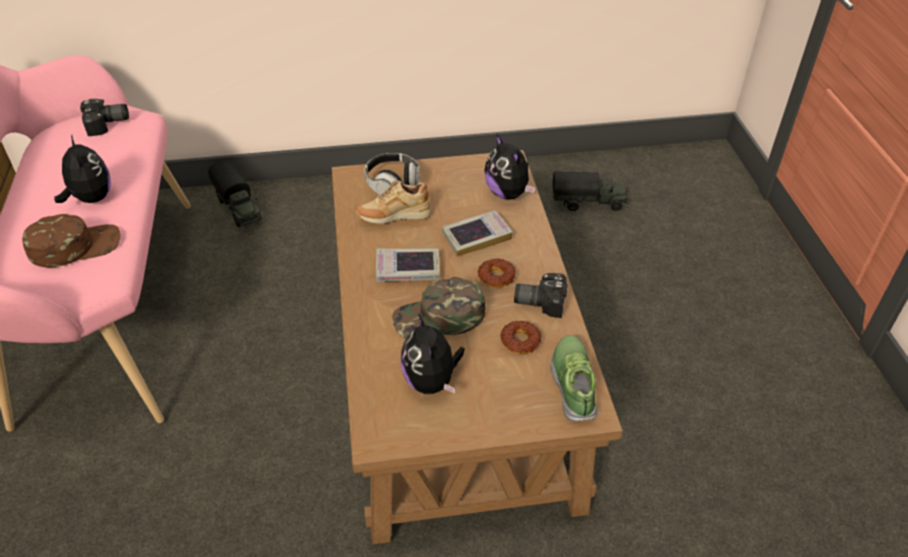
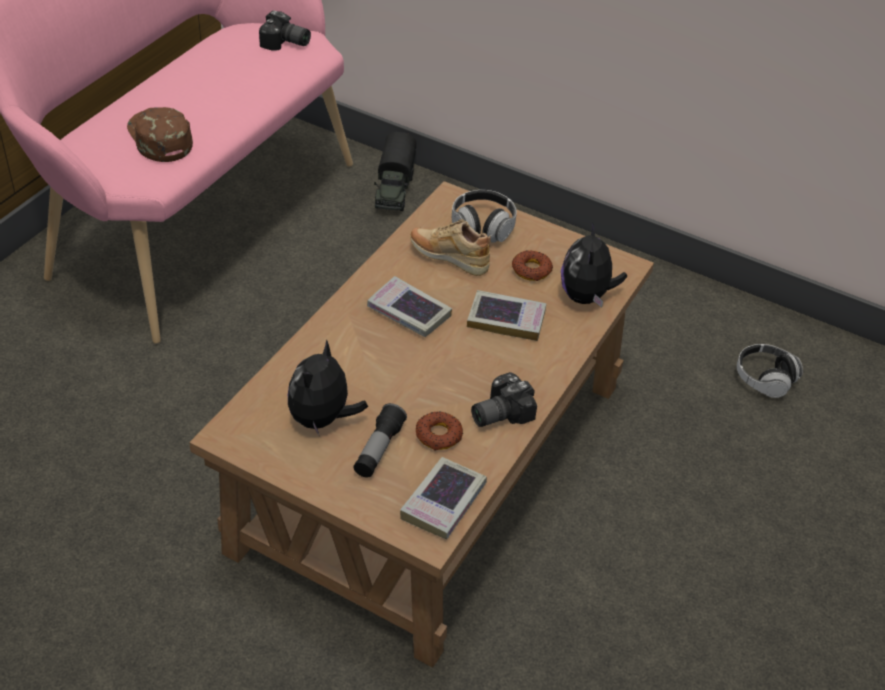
camera: 35 degrees right, 0 degrees up
(75, 246) = (159, 138): brown cap -> brown cap turned 135 degrees counterclockwise
(91, 198) = (208, 104): plush toy -> none
(439, 318) = (388, 371): green cap -> none
(493, 377) = (378, 449): none -> flashlight
(496, 276) = (483, 366): donut -> donut (531, 270)
(540, 301) = (498, 412): camera -> camera turned 75 degrees counterclockwise
(574, 384) = (443, 502): shoe -> book
(588, 202) = (764, 379): toy truck -> headphones

